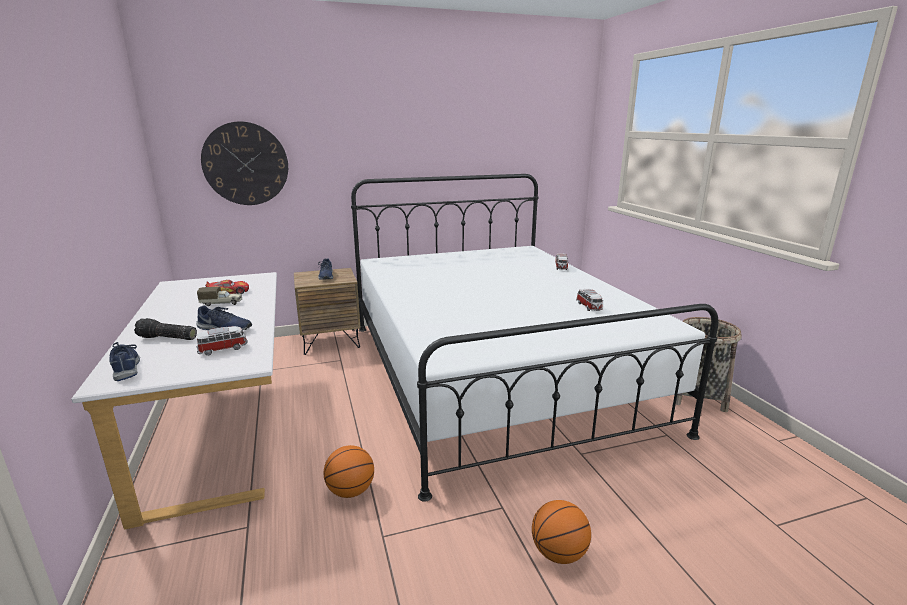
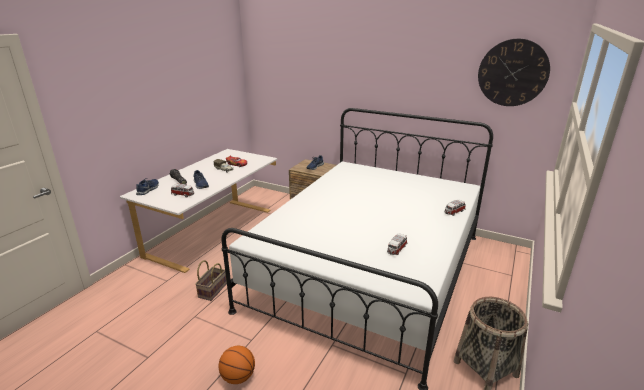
camera: 45 degrees right, 5 degrees up
(245, 164) = (287, 88): wall clock -> wall clock (512, 73)
(350, 491) = (212, 290): basketball -> basket

